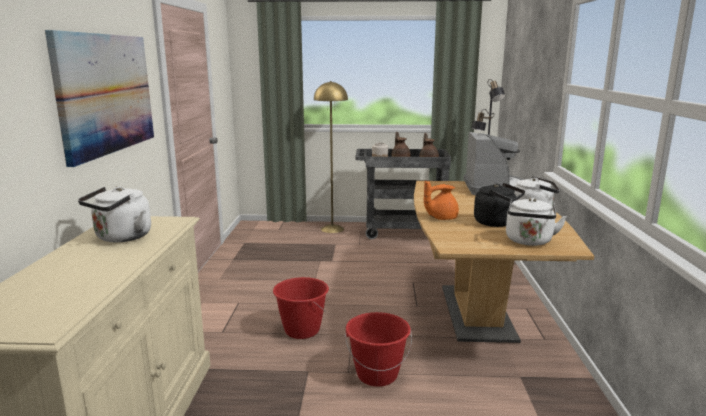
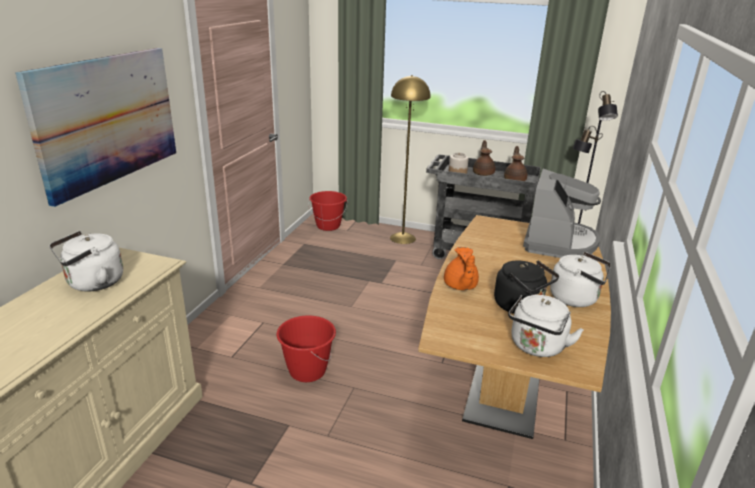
camera: 15 degrees right, 10 degrees up
(377, 375) = (354, 446): red bucket -> red bucket (328, 226)
(441, 218) = (460, 286): orange teapot -> orange teapot turned 90 degrees counterclockwise

